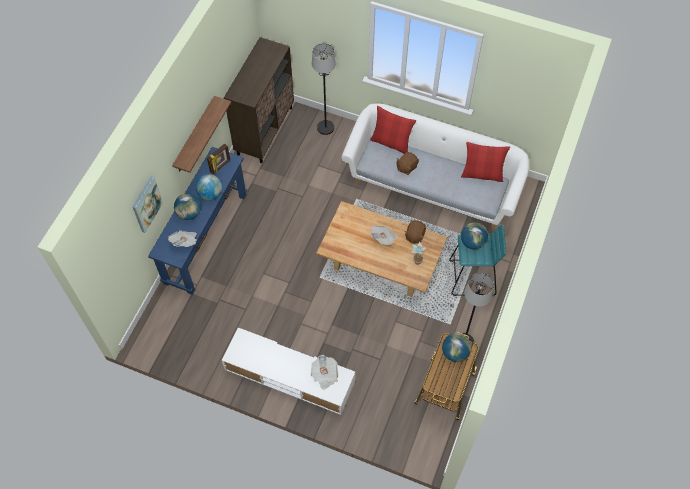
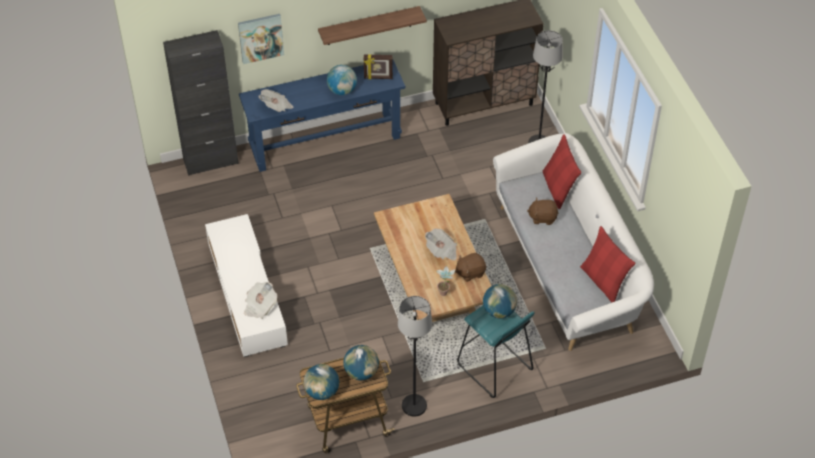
camera: 50 degrees right, 10 degrees down
(152, 317) = (210, 161): none -> black cabinet
(189, 213) = (307, 90): globe -> globe (322, 392)

